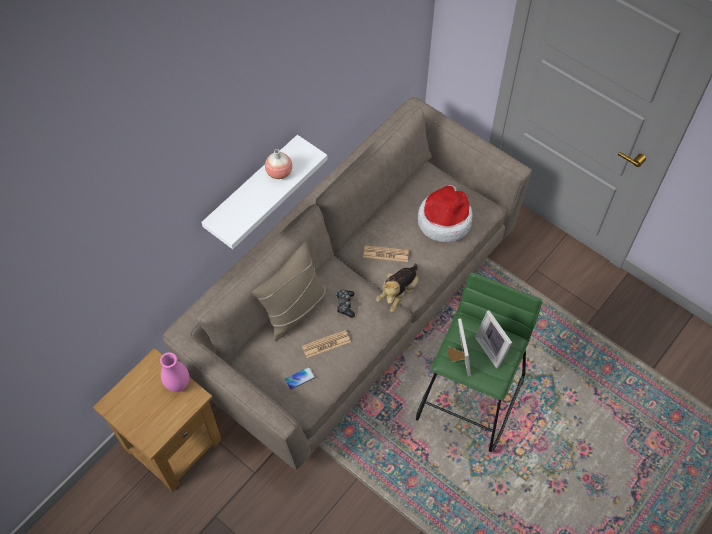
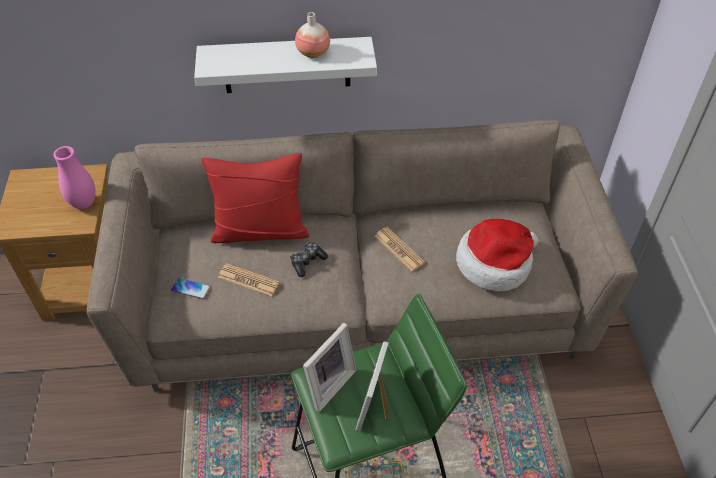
camera: 45 degrees right, 10 degrees down
(294, 309) = (260, 230): beige pillow -> red pillow
(398, 293) = (370, 291): plush toy -> none

